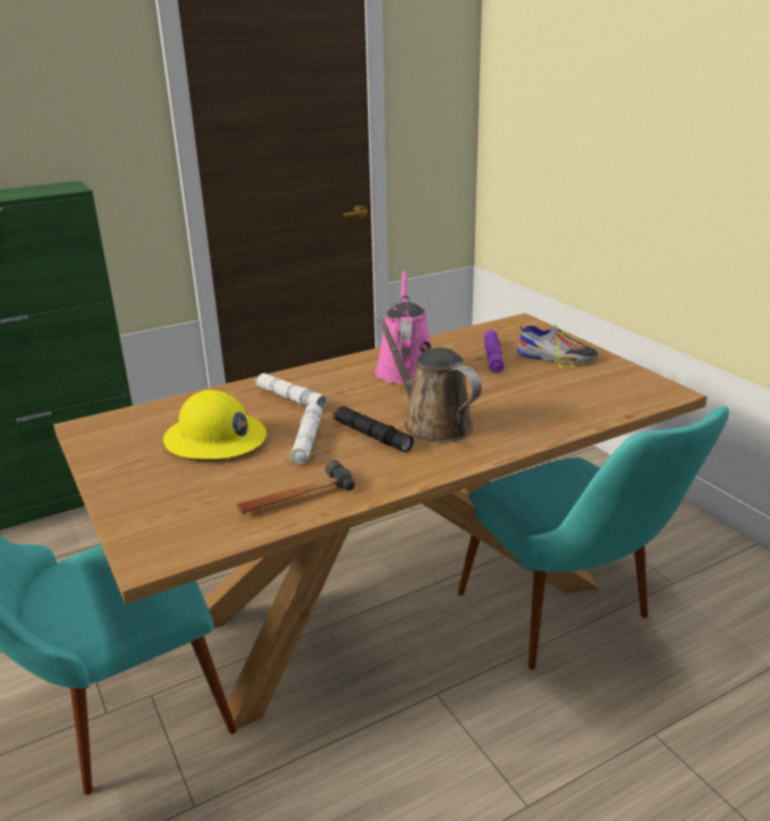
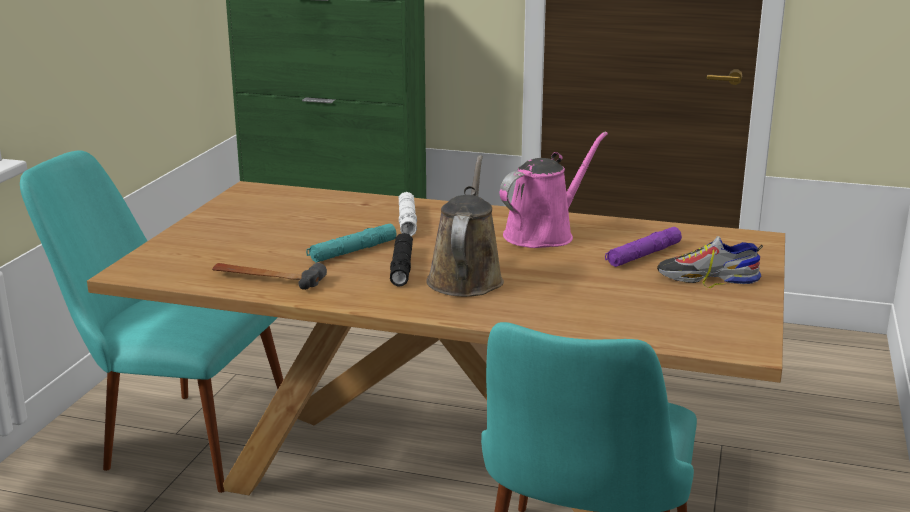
camera: 45 degrees right, 5 degrees down
(215, 439) = (301, 226): yellow hard hat -> none
(307, 441) = (352, 251): white flashlight -> turquoise flashlight
(556, 357) = (707, 278): shoe -> shoe turned 120 degrees clockwise

